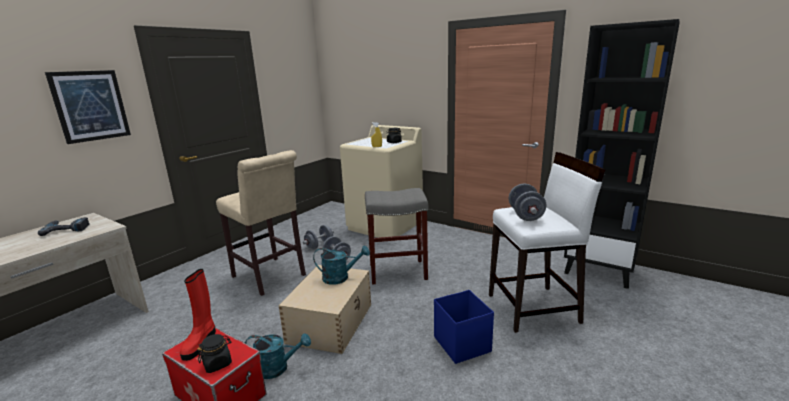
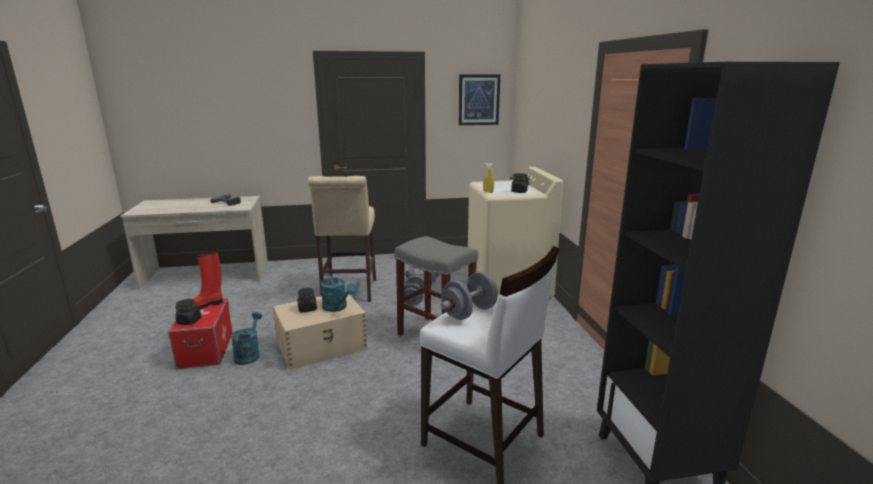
camera: 45 degrees right, 0 degrees up
(90, 106) = (270, 114): picture -> picture (478, 100)
(278, 368) = (249, 354): turquoise watering can -> turquoise watering can turned 135 degrees counterclockwise
(317, 291) = (307, 309): none -> black jar
(462, 344) = (365, 420): blue storage box -> none

